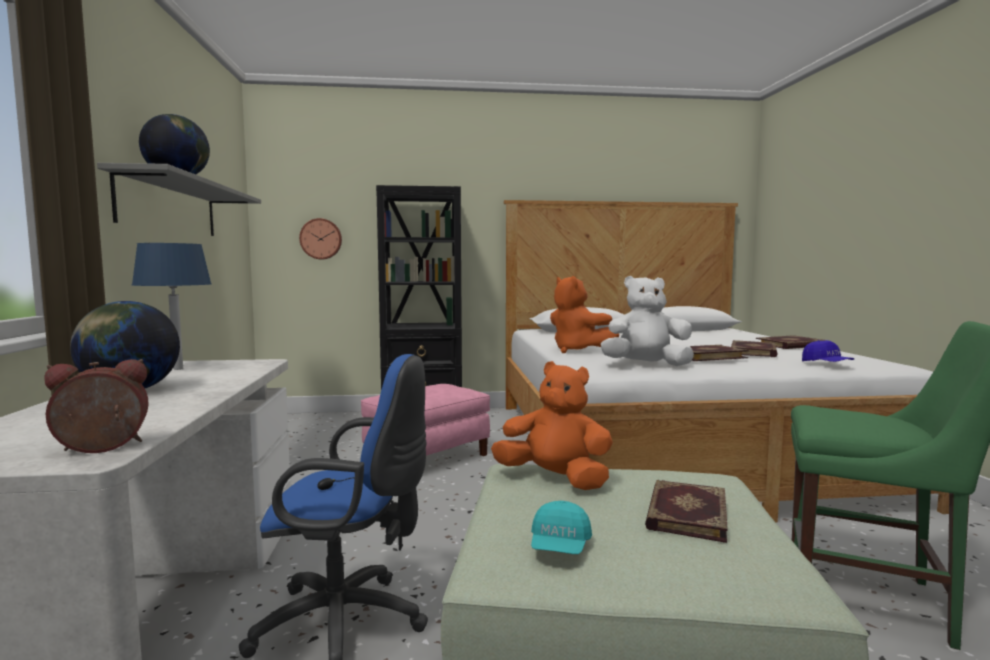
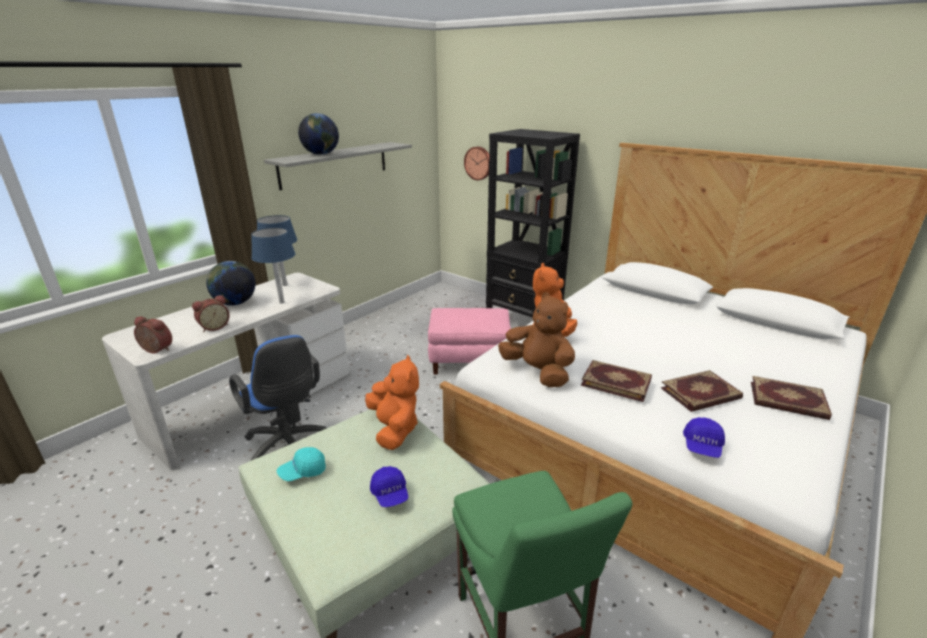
camera: 45 degrees right, 20 degrees up
(165, 409) = (214, 327): none -> alarm clock
(227, 377) = (282, 302): none -> blue table lamp
(646, 365) = (538, 372): white plush toy -> brown plush toy
(685, 513) = (390, 494): book -> blue cap

